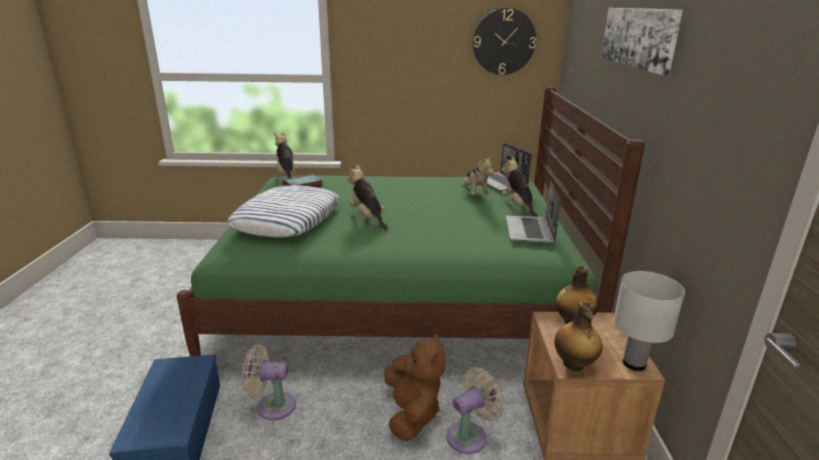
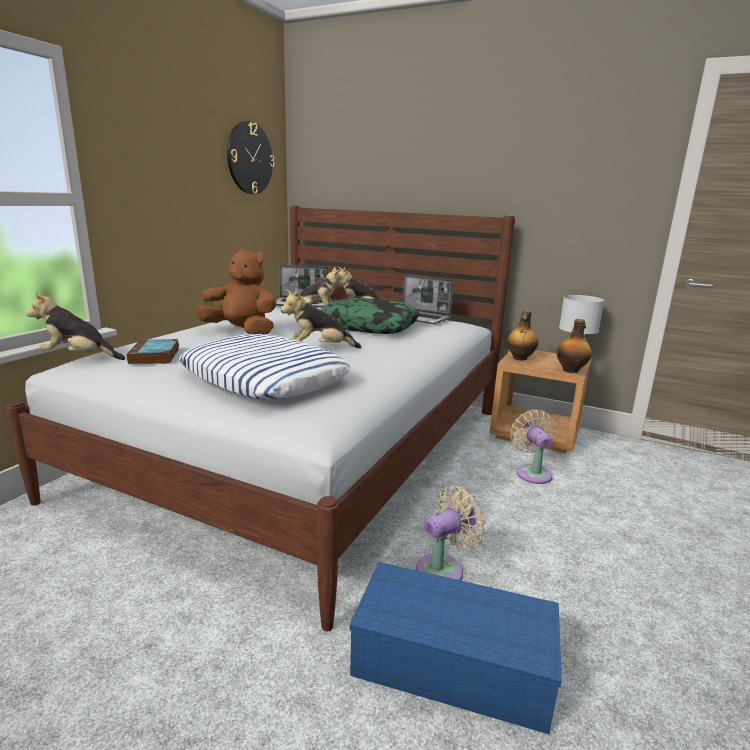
camera: 65 degrees left, 5 degrees down
(272, 406) = (444, 569): beige fan -> beige fan turned 150 degrees counterclockwise
(398, 298) = (306, 449): green bed -> white bed
(412, 414) = (495, 489): brown plush toy -> brown plush toy (241, 332)
(459, 219) = (368, 326): none -> pillow
(639, 37) = (460, 145): picture -> none

